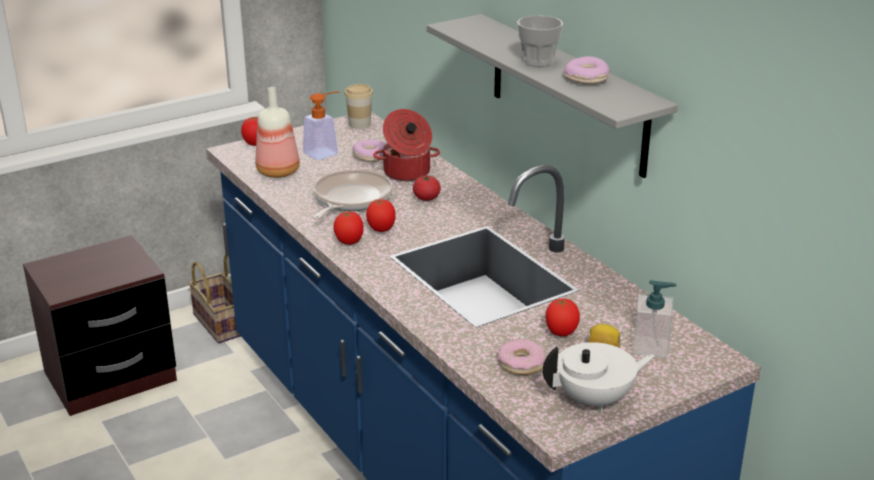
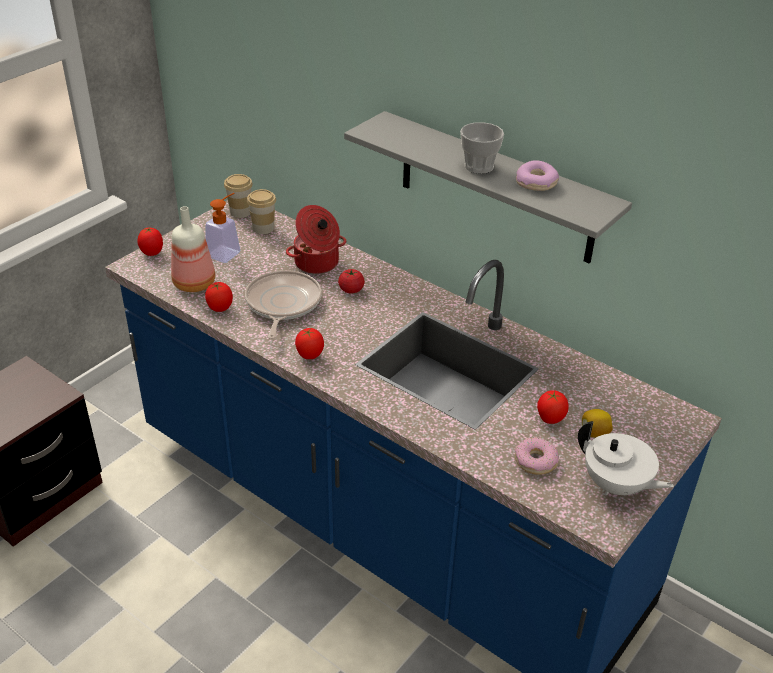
camera: 20 degrees left, 10 degrees up
(223, 324) = (119, 411): basket -> none
(370, 156) = (272, 249): donut -> none
(373, 139) = (263, 228): none -> cup
(381, 230) = (331, 335): tomato -> tomato (220, 309)
(595, 400) = (616, 485): white teapot -> white teapot turned 75 degrees clockwise
(651, 346) = (628, 417): soap dispenser -> none

